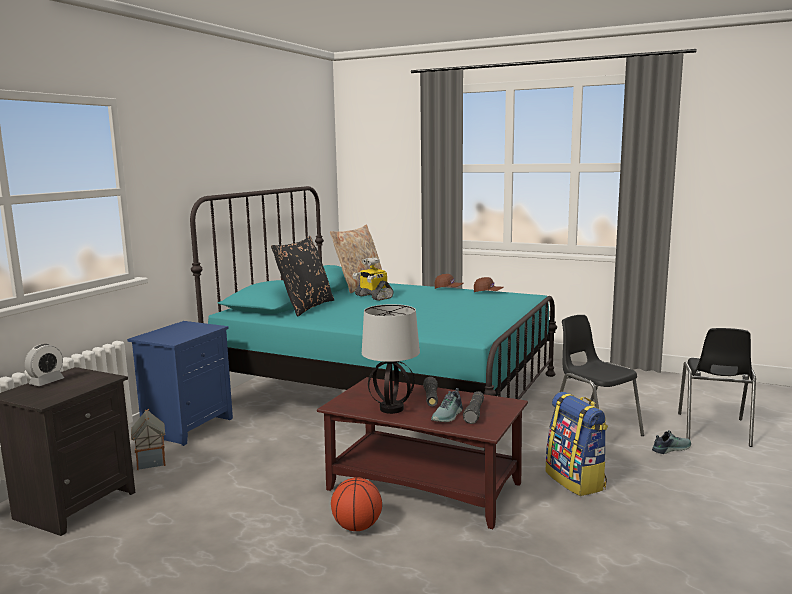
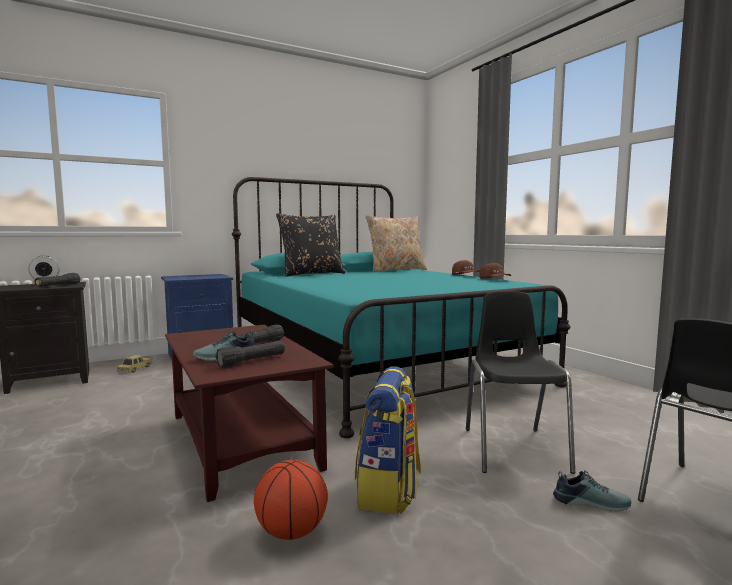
camera: 35 degrees right, 5 degrees down
(84, 381) = (58, 286): none -> black flashlight
(151, 462) = (135, 369): toy house -> toy car
(357, 527) = (127, 452): basketball -> basketball (292, 532)
(373, 297) = (382, 274): toy robot -> none
(392, 408) = (207, 344): table lamp -> none

